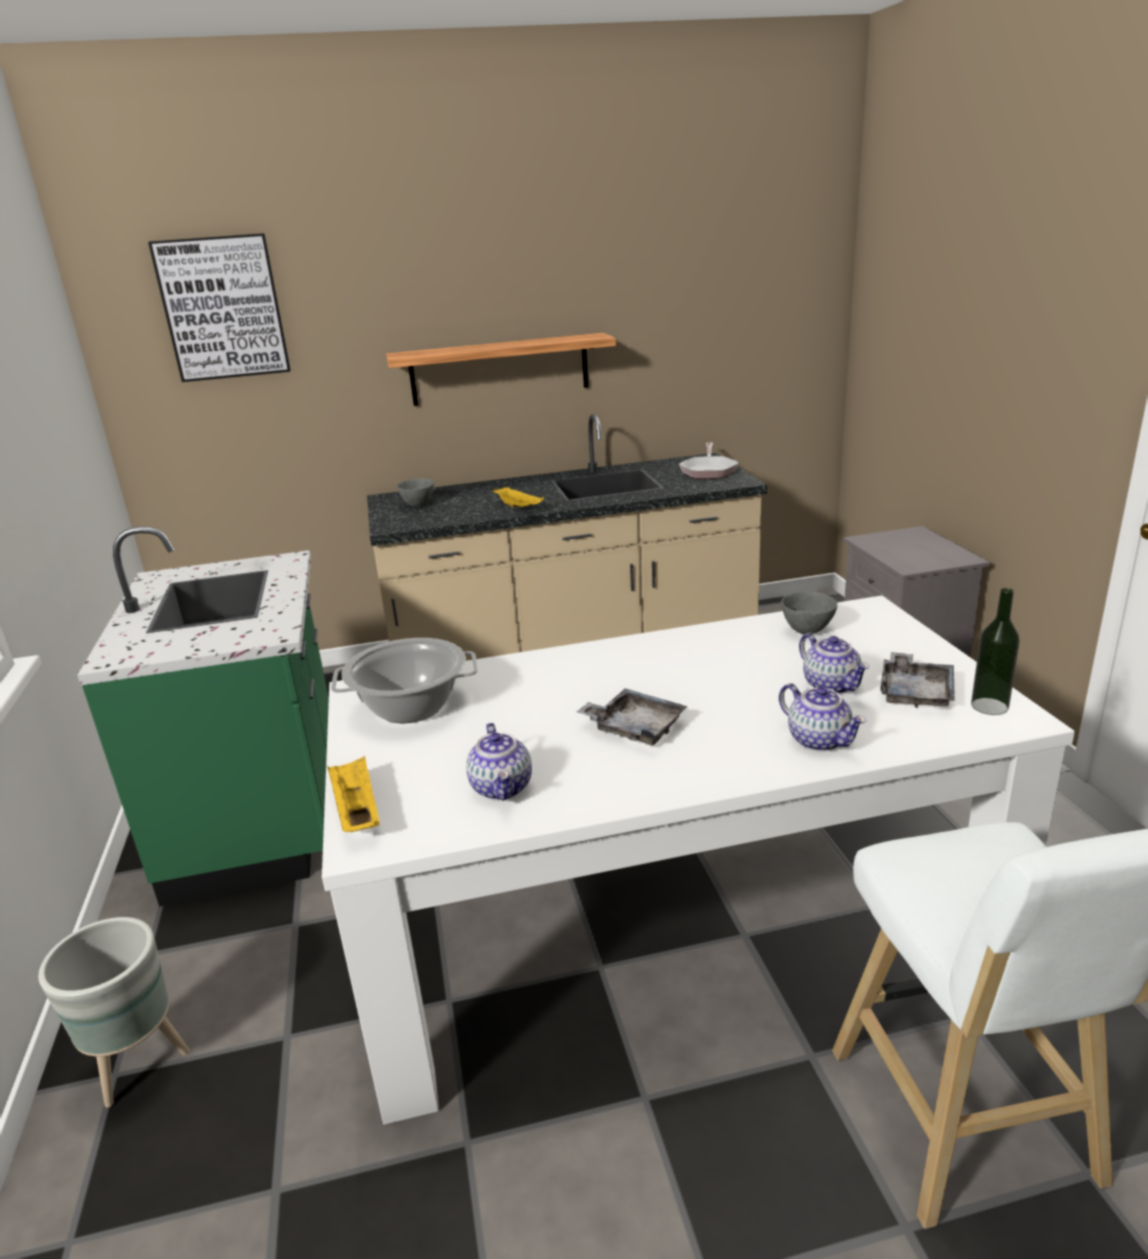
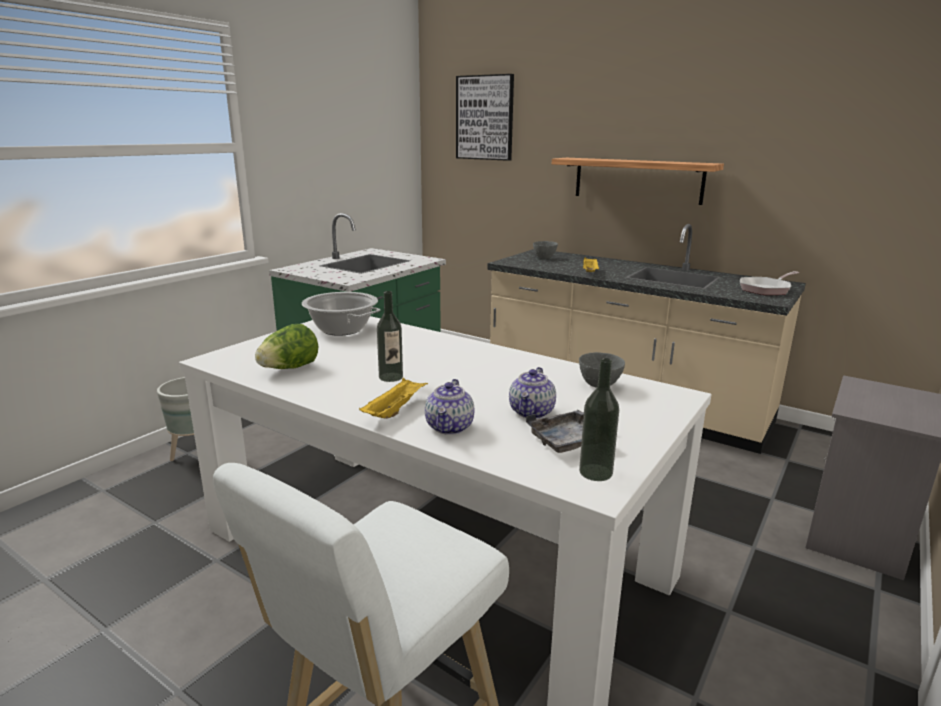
camera: 45 degrees right, 5 degrees down
(356, 811) = (236, 350): yellow tray -> yellow tray (395, 410)
(502, 787) = (289, 368): teapot -> lettuce
(634, 727) = (391, 377): grey tray -> bottle

